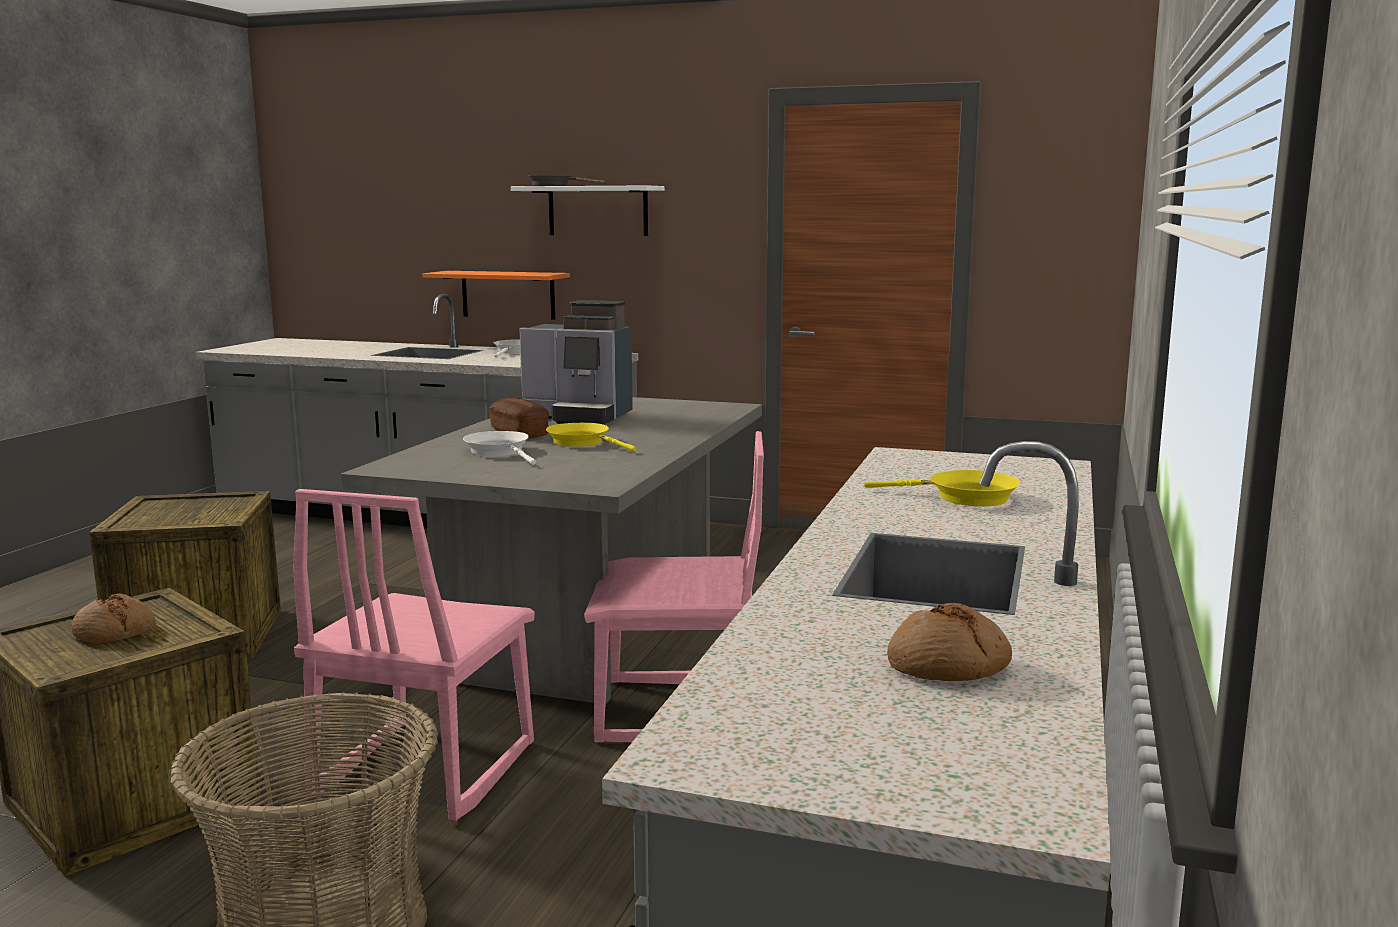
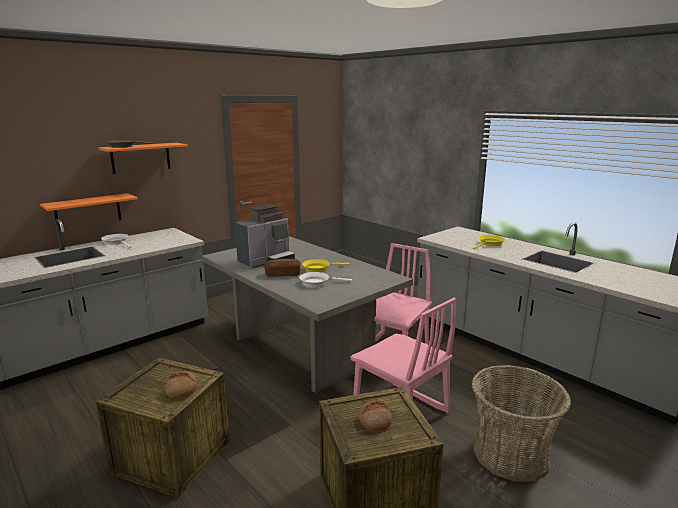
camera: 60 degrees left, 5 degrees up
(598, 211) = (141, 157): white shelf -> orange shelf
(948, 666) = (631, 275): bread -> bread (182, 389)

